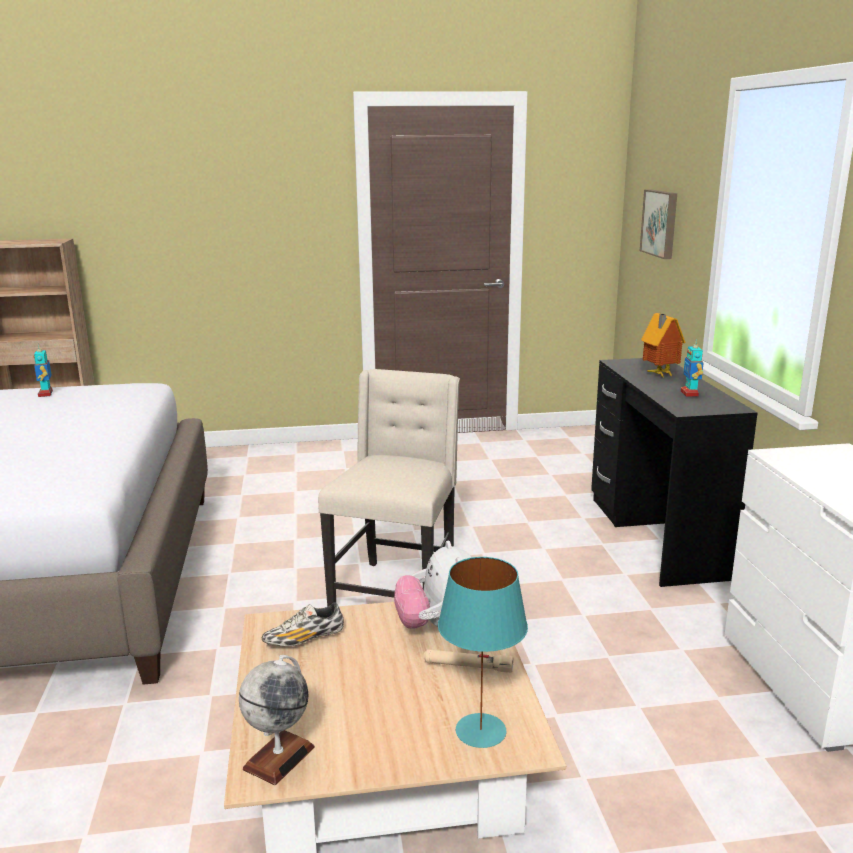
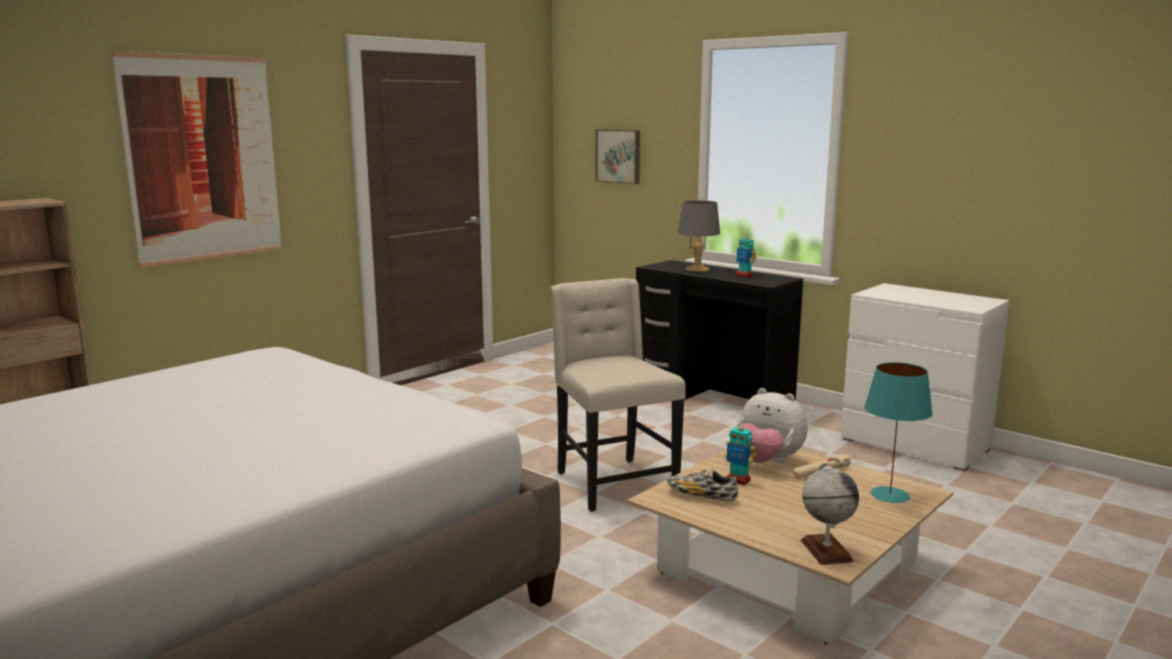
camera: 40 degrees left, 5 degrees down
(46, 394) = (177, 375): toy robot -> toy robot (738, 480)
(204, 210) = (203, 158): none -> picture
(304, 639) = (701, 496): shoe -> shoe turned 90 degrees clockwise
(659, 375) = (698, 269): toy house -> grey table lamp

